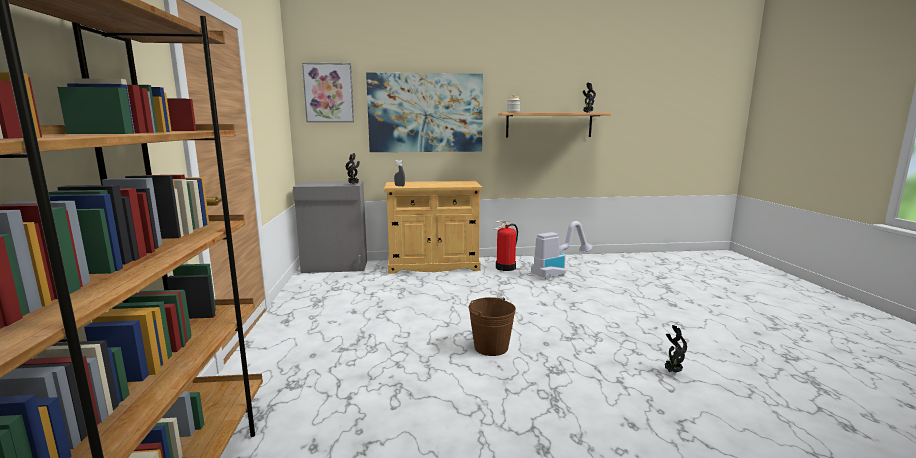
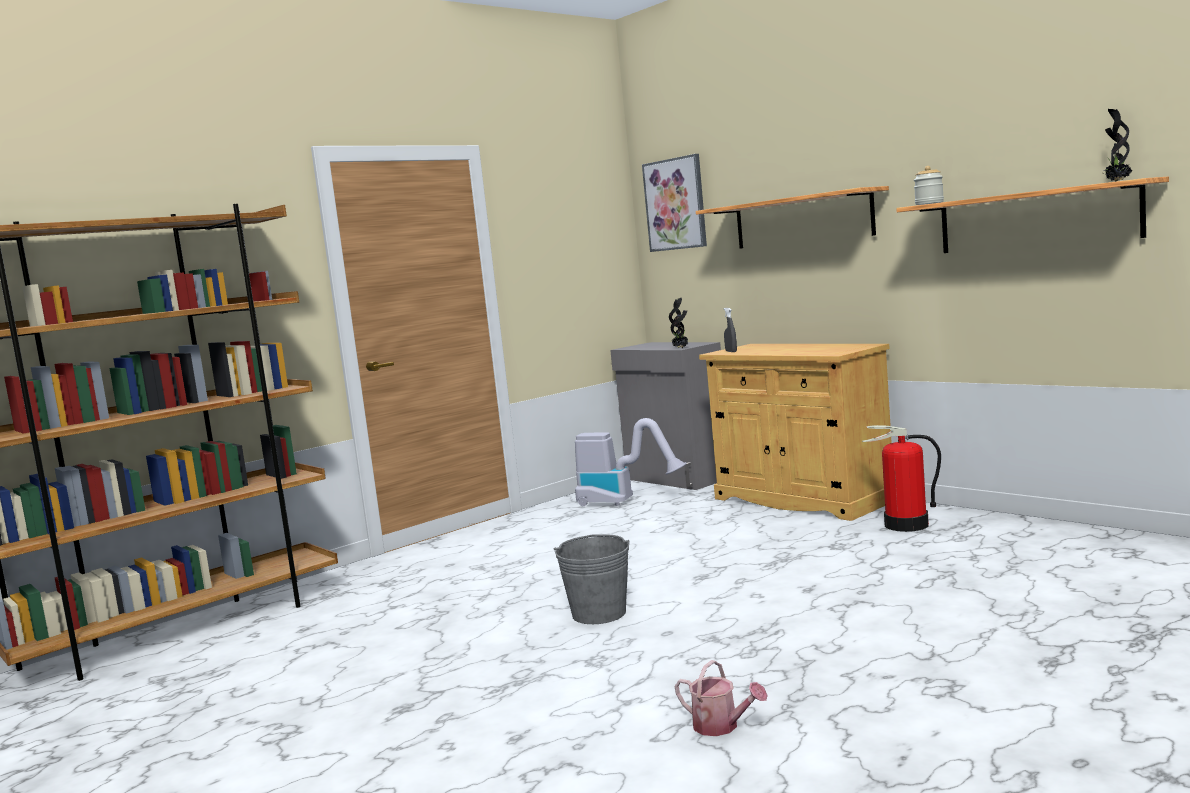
camera: 55 degrees right, 5 degrees down
(425, 113) = (802, 220): picture -> shelf
(491, 347) = (599, 613): brown bucket -> grey bucket
(558, 273) = (980, 553): vacuum cleaner -> vacuum cleaner (624, 501)
(672, 372) = (721, 726): potted plant -> watering can

